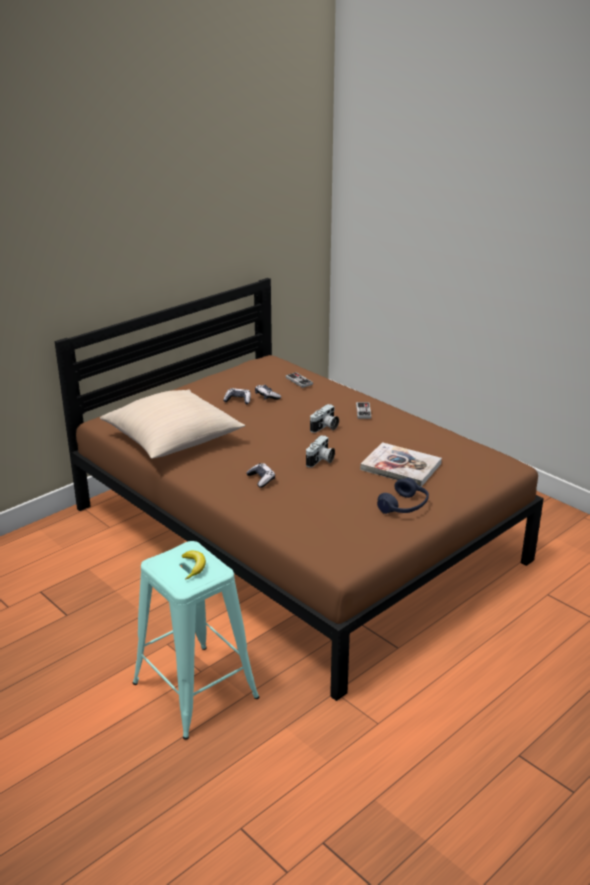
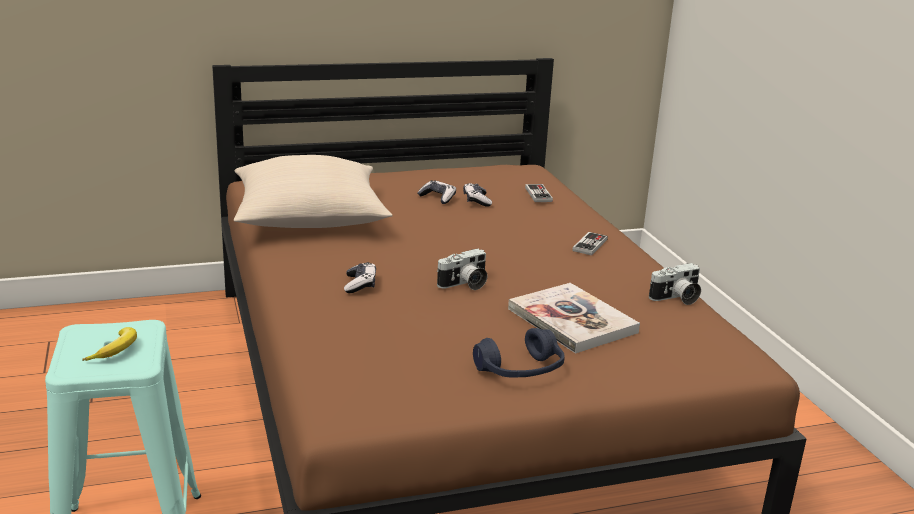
camera: 25 degrees right, 5 degrees down
(325, 427) = (515, 250): camera -> camera (676, 298)

